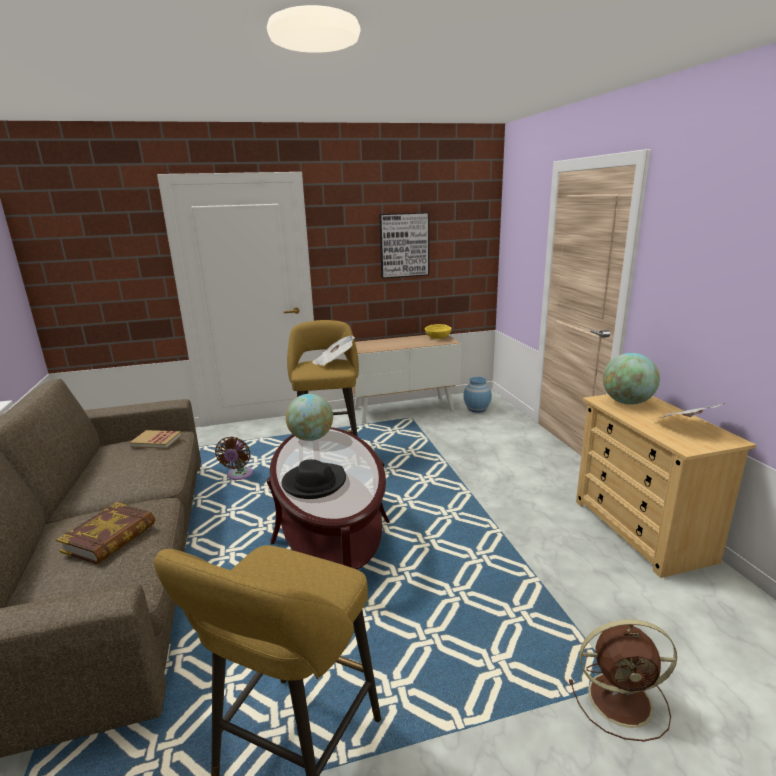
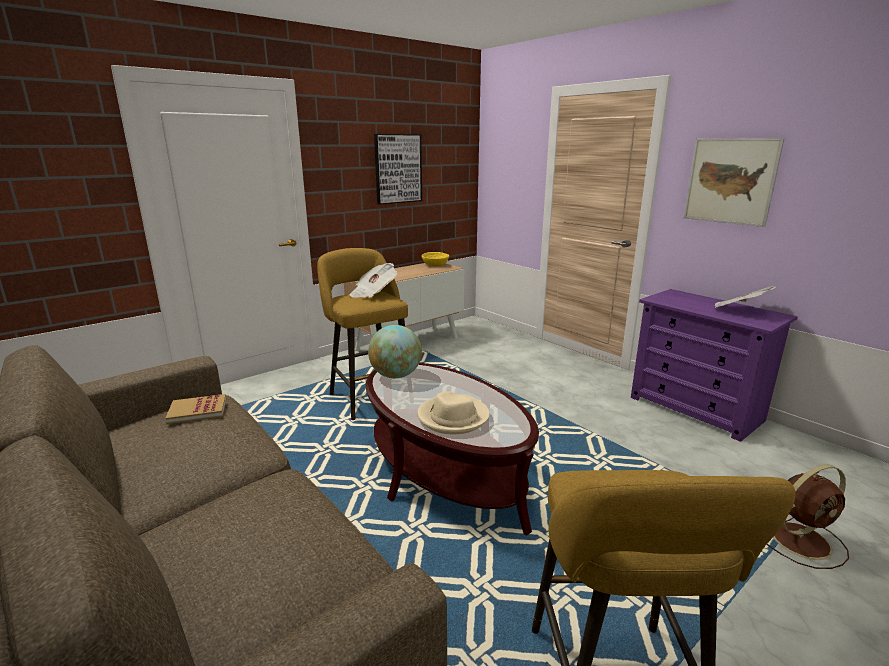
camera: 25 degrees left, 0 degrees up
(110, 538) = (268, 531): book -> none
(239, 475) = (283, 439): brown fan -> none
(314, 483) = (453, 417): black hat -> beige hat
(476, 409) = (477, 334): blue vase -> none
(627, 402) = (676, 299): globe -> none
(641, 530) = (695, 409): beige dresser -> purple dresser
(698, 273) = (730, 181): none -> picture

